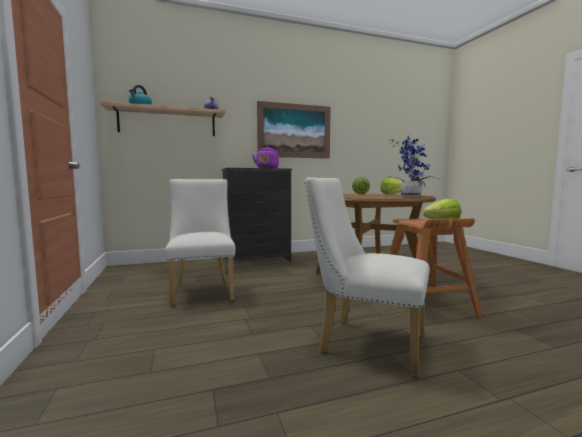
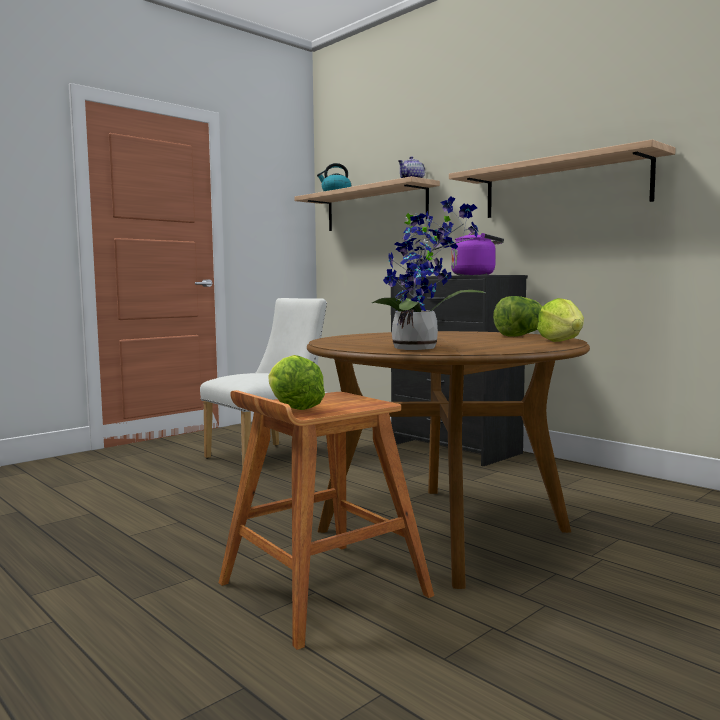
camera: 65 degrees right, 0 degrees up
(294, 131) = (563, 187): picture -> shelf
(364, 342) = (133, 556): white chair -> none

